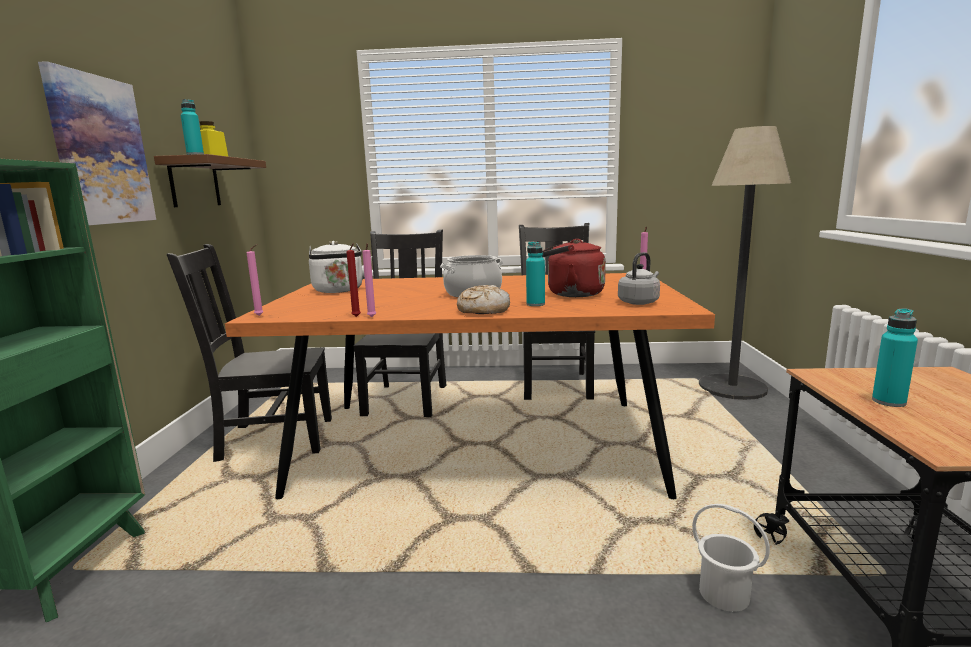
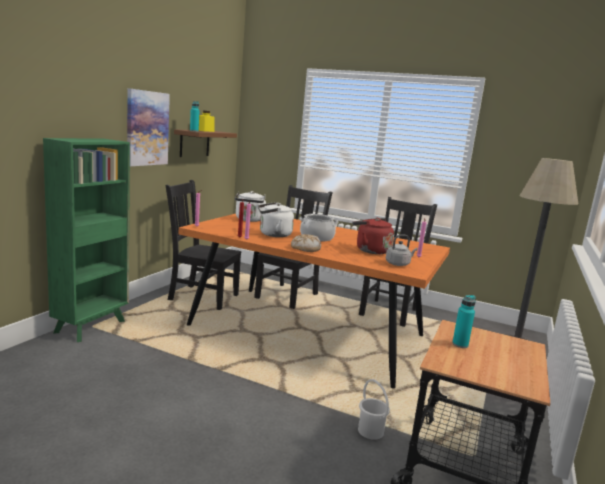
camera: 20 degrees right, 0 degrees up
(403, 302) = (273, 234): none -> white kettle
(535, 304) = (338, 252): turquoise bottle -> none

